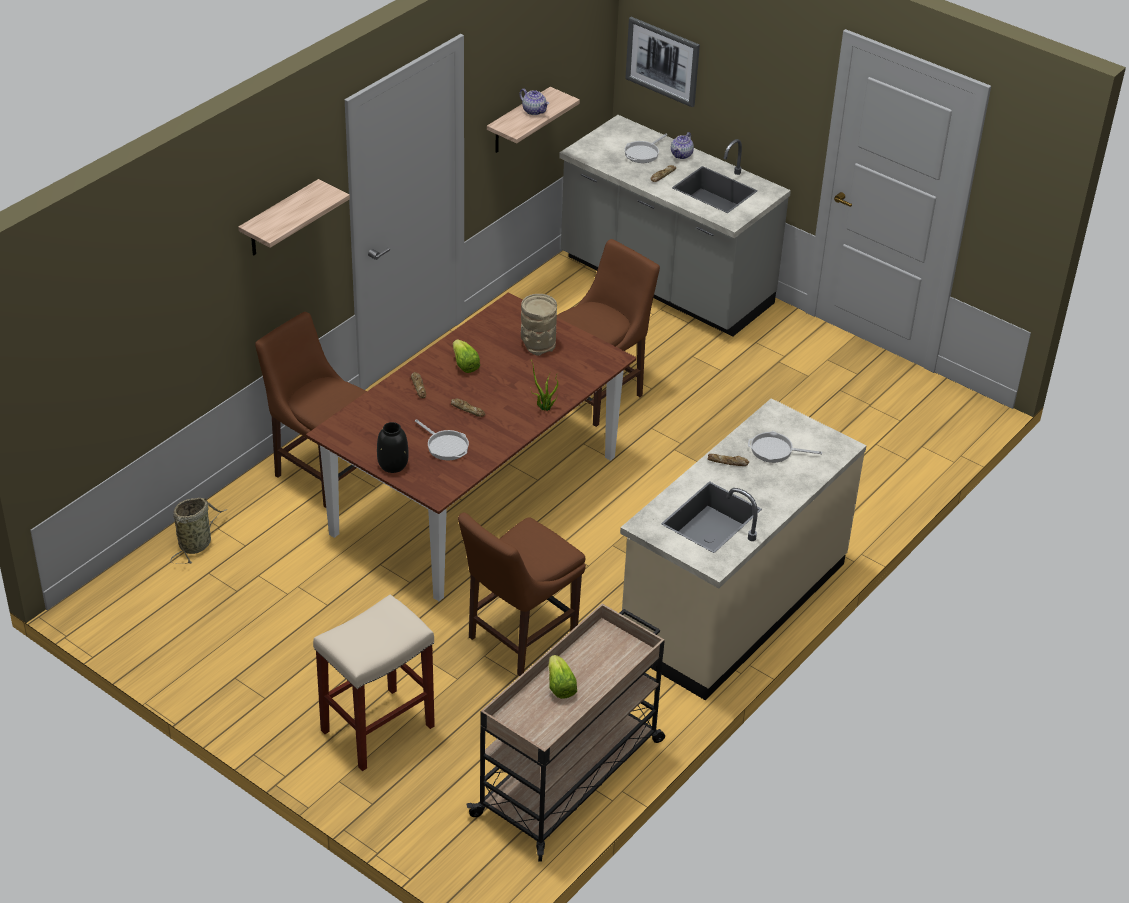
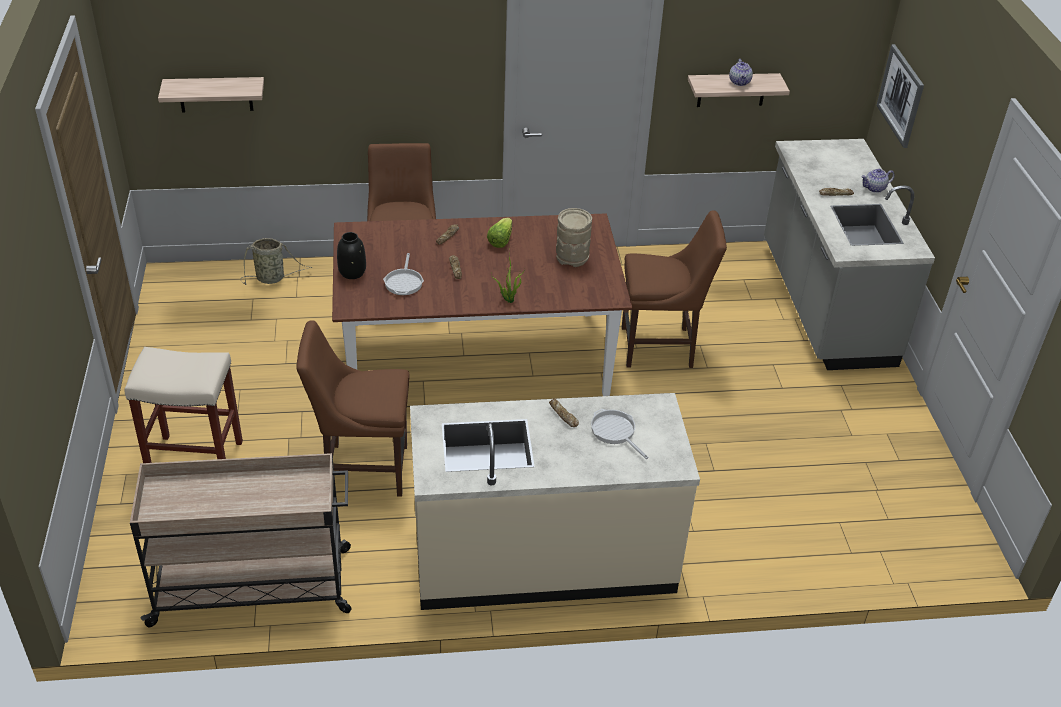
camera: 45 degrees right, 0 degrees up
(280, 219) = (416, 50): shelf -> shelf (215, 94)
(560, 686) = (228, 491): lettuce -> none
(643, 153) = (843, 172): frying pan -> none

